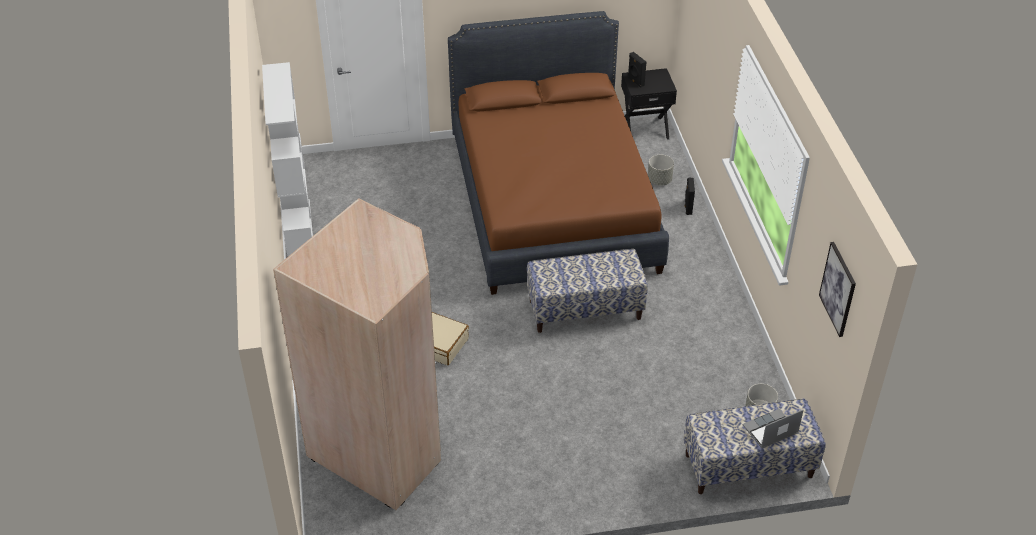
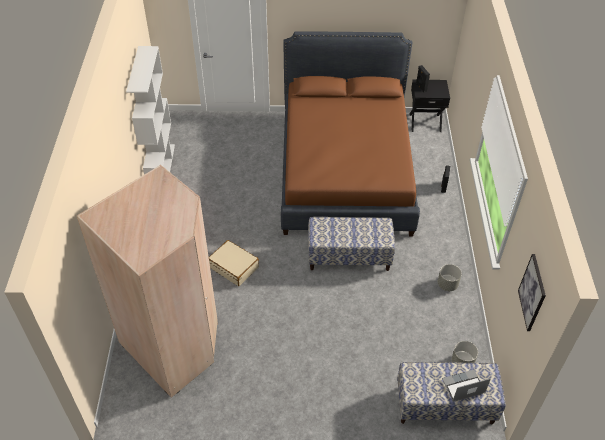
camera: 10 degrees right, 5 degrees up
(659, 180) = (427, 163): grey planter -> grey planter (447, 284)

